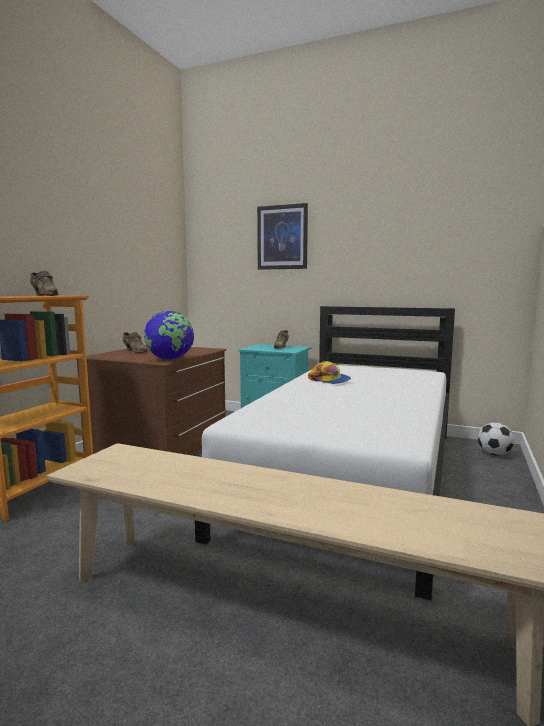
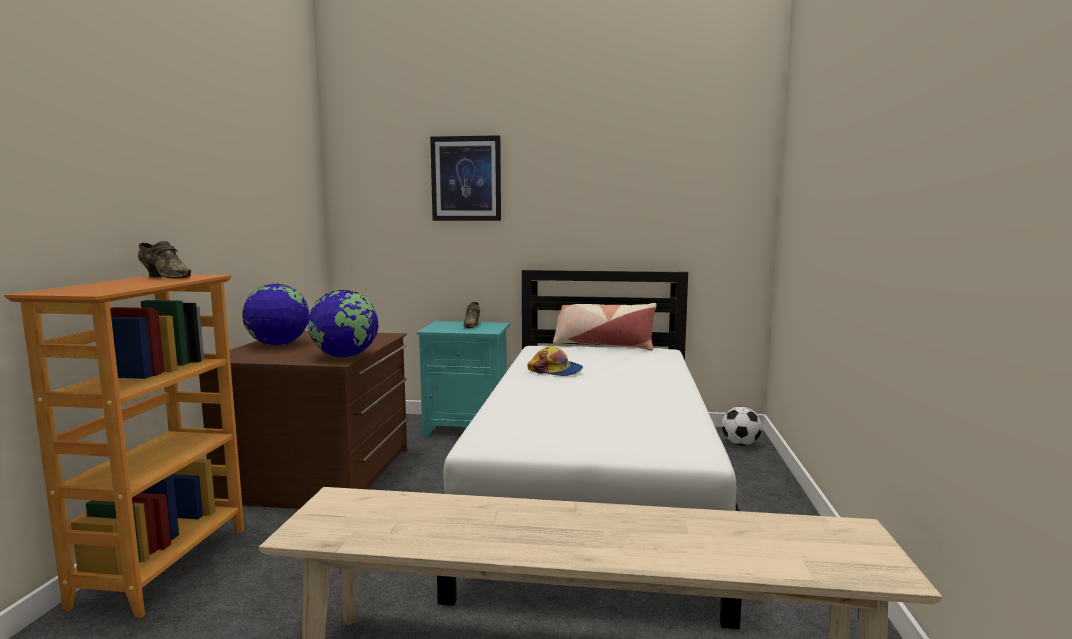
camera: 15 degrees left, 0 degrees up
(135, 351) = (278, 344): brown shoe -> globe
(381, 366) = (603, 345): none -> pillow

